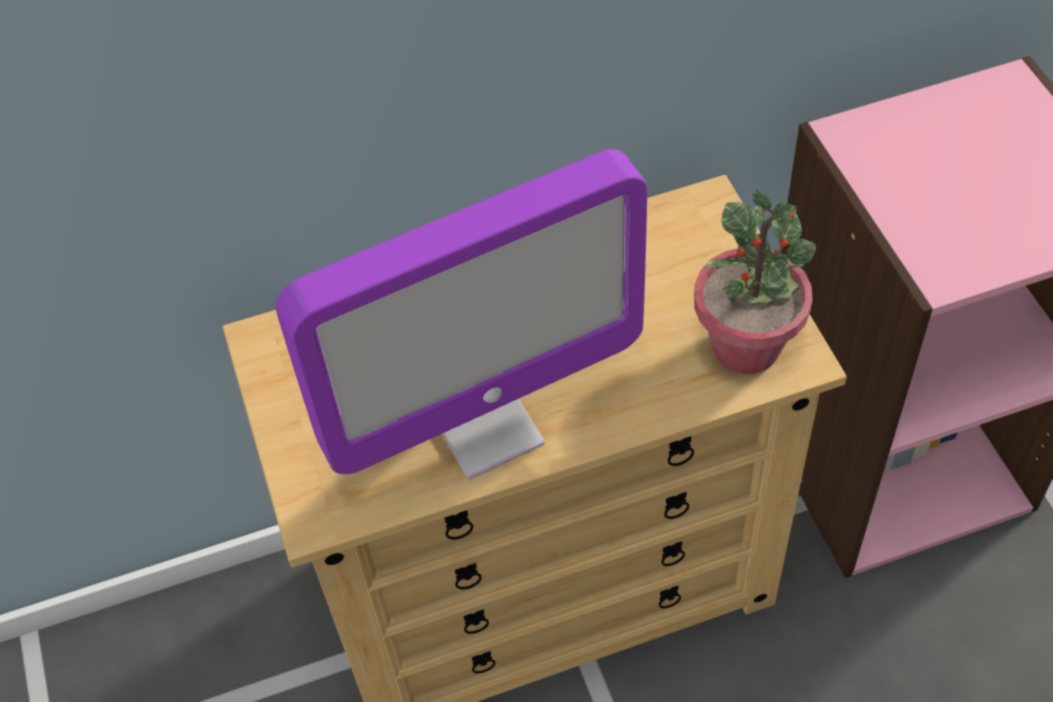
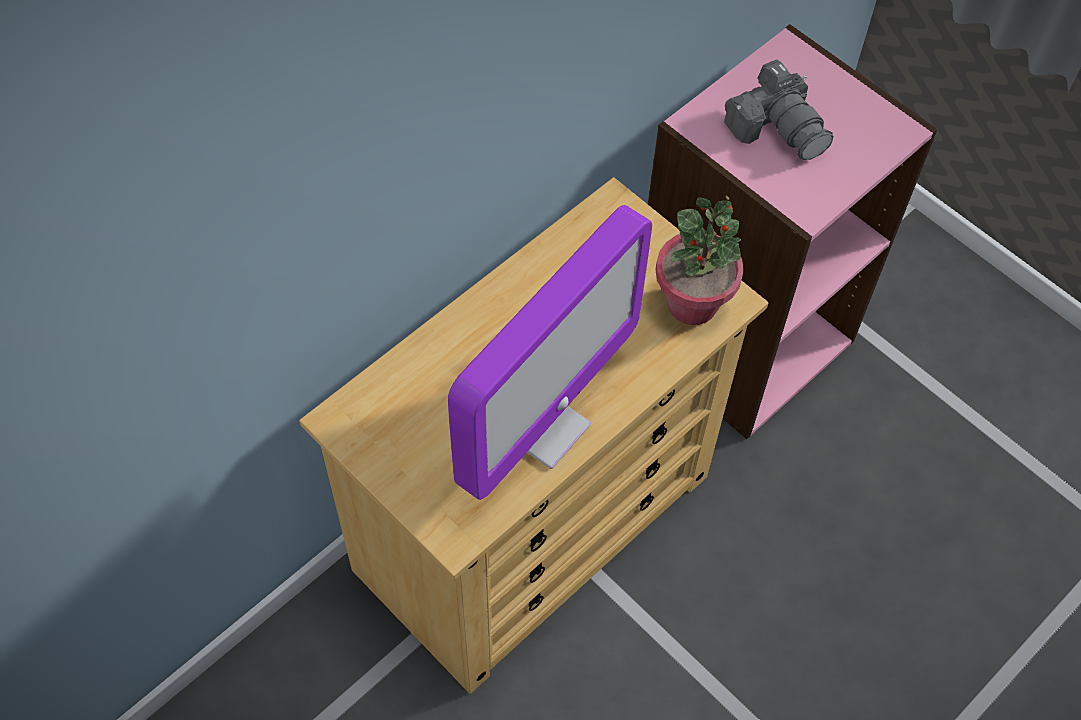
camera: 30 degrees left, 5 degrees up
(952, 169) = (778, 128): none -> camera

